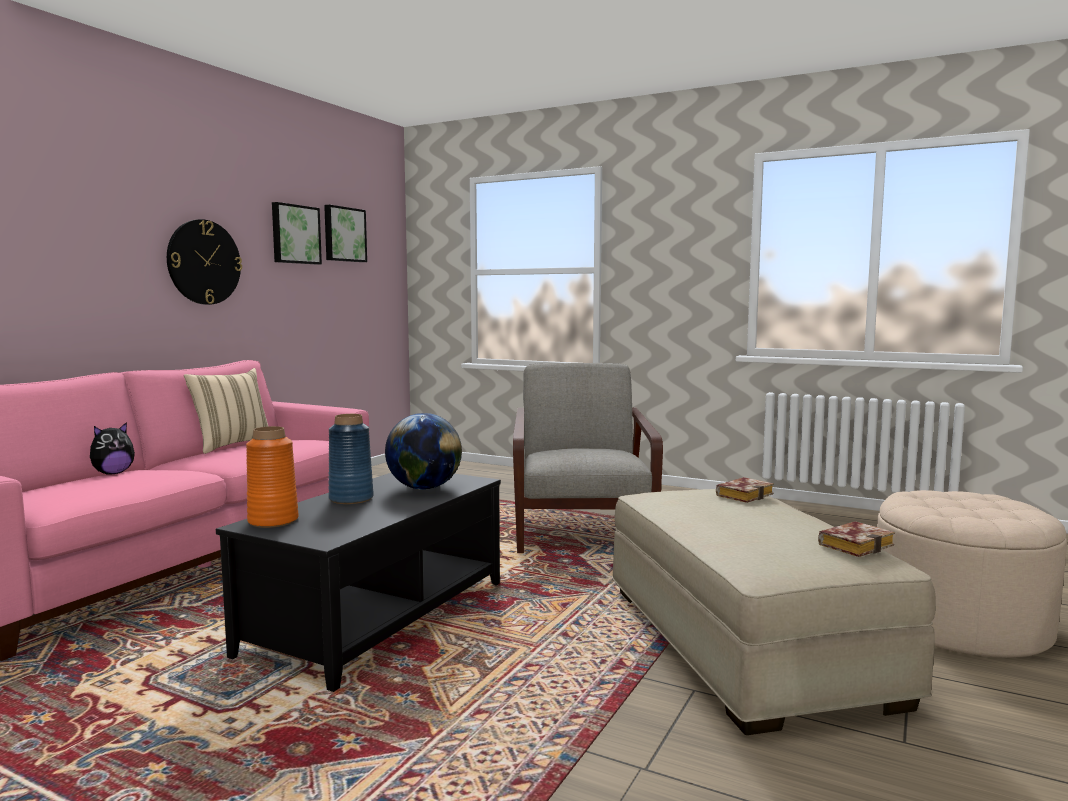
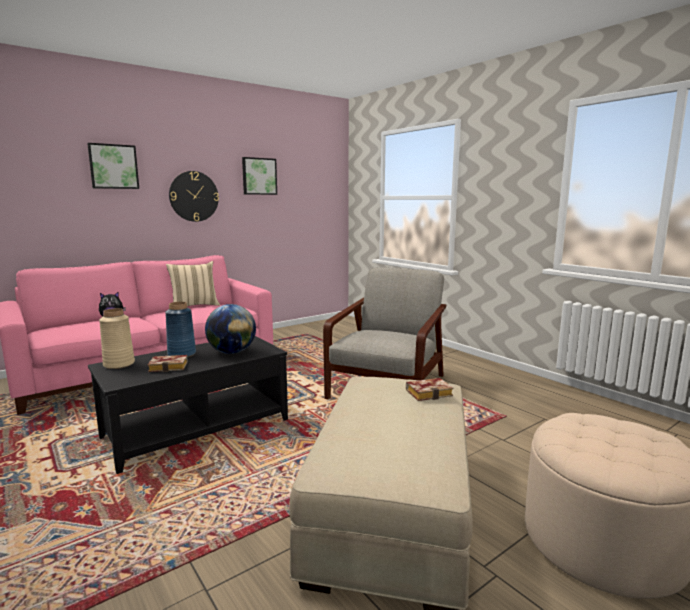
camera: 25 degrees right, 5 degrees up
(273, 521) = (119, 364): orange vase -> beige vase
(344, 234) = (296, 174): picture -> picture (113, 166)
(855, 545) = (435, 462): book -> book (170, 366)

